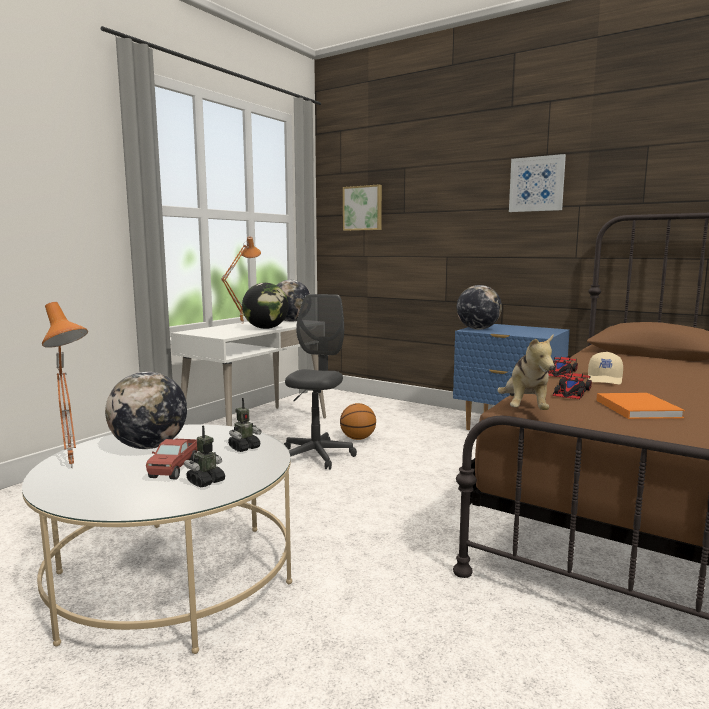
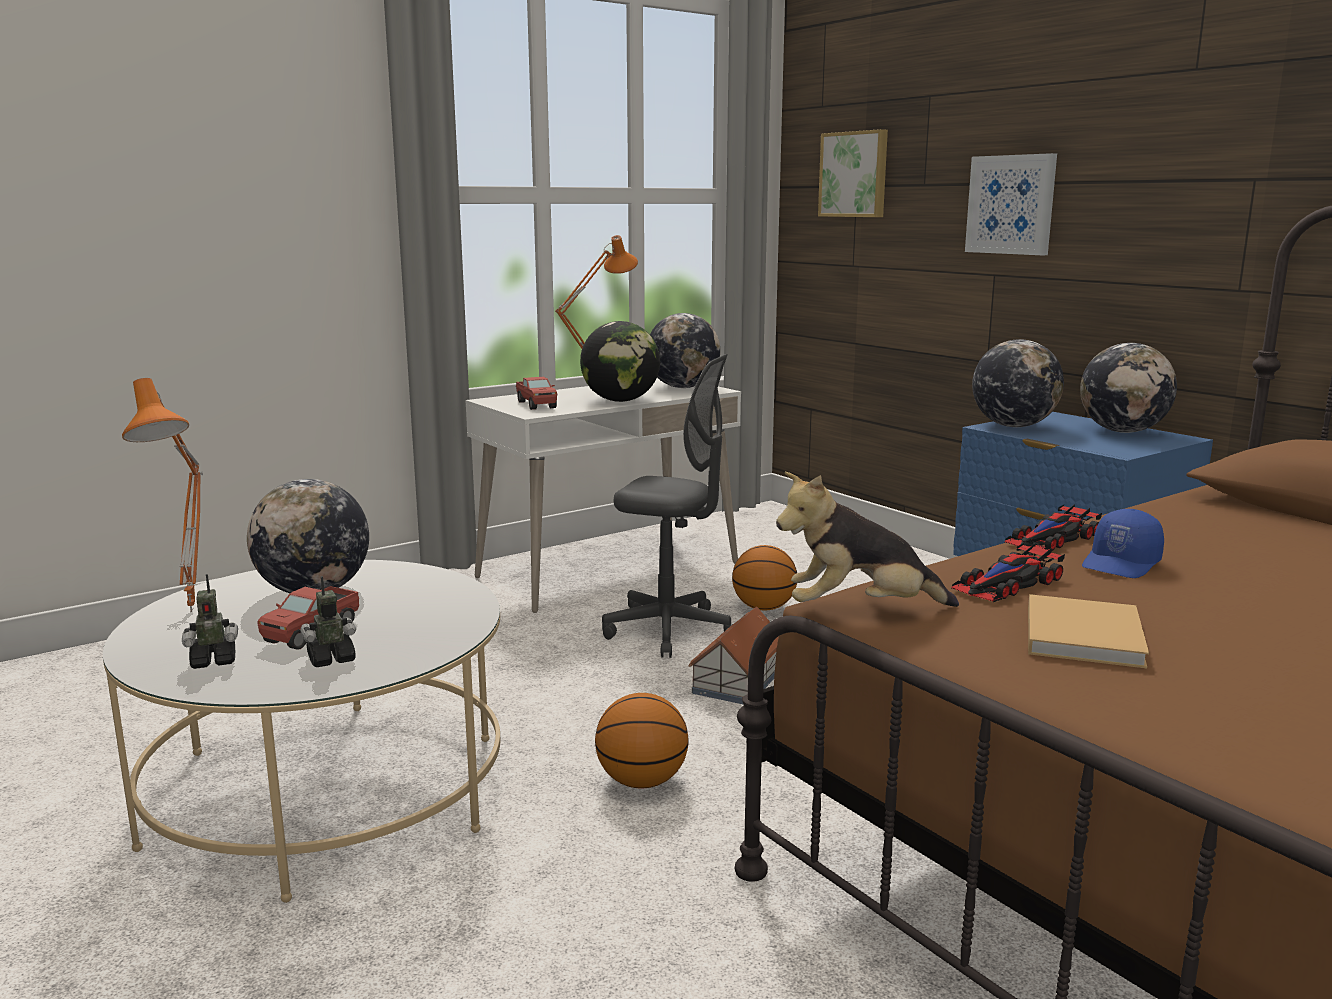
camera: 20 degrees right, 5 degrees up
(219, 332) = (536, 405): none -> toy truck
(244, 448) = (436, 612): toy robot -> toy robot (214, 661)
(316, 456) = (669, 631): grey office chair -> grey office chair turned 75 degrees clockwise
(364, 537) = (641, 781): none -> basketball
(374, 476) = (739, 680): none -> toy house
(524, 410) = (859, 610): plush toy -> plush toy turned 60 degrees clockwise
(528, 328) = (1122, 431): none -> globe
(536, 184) = (1170, 132): picture -> picture (1011, 204)
(605, 379) = (1122, 564): beige cap -> blue cap
(636, 408) = (1083, 634): orange book -> beige book

